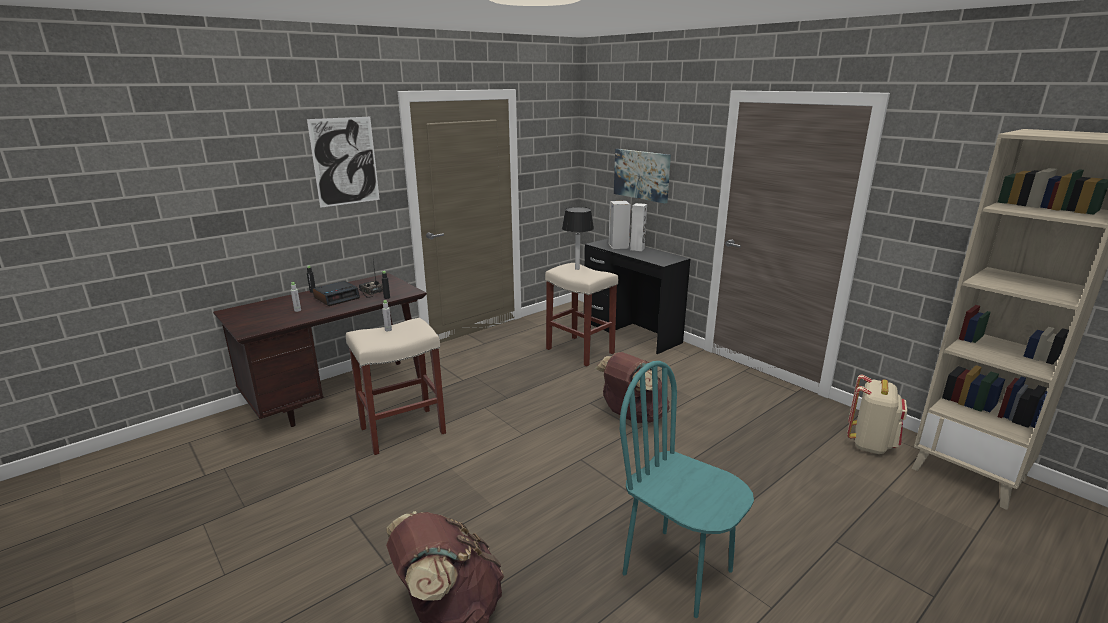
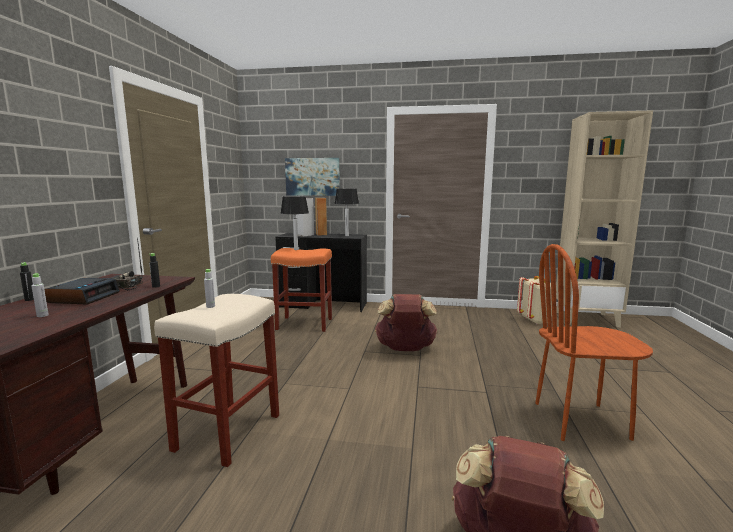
camera: 40 degrees left, 10 degrees down
(345, 161) = (58, 131): picture -> none
(579, 351) = (303, 324): beige stool -> orange stool
(637, 249) = (321, 234): white speaker -> brown speaker
(659, 257) = (346, 236): none -> table lamp
(678, 571) = (581, 421): turquoise chair -> brown chair

